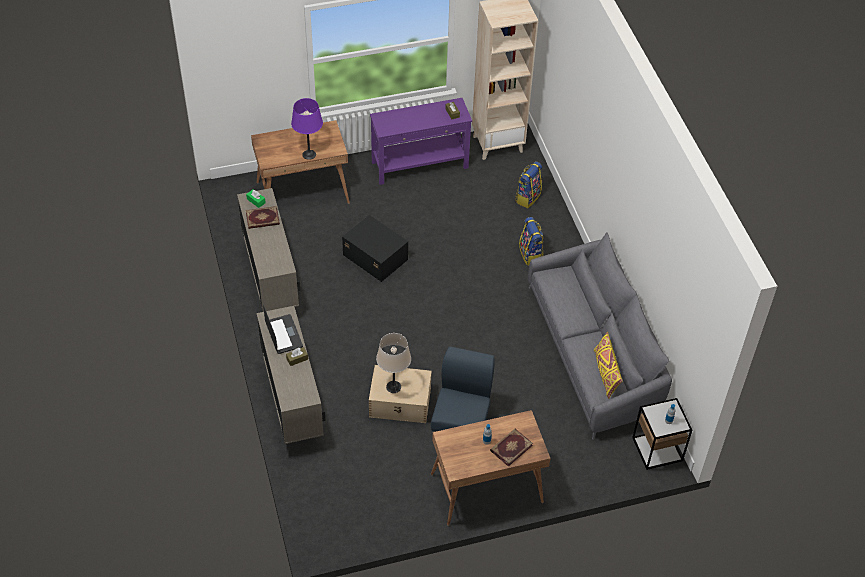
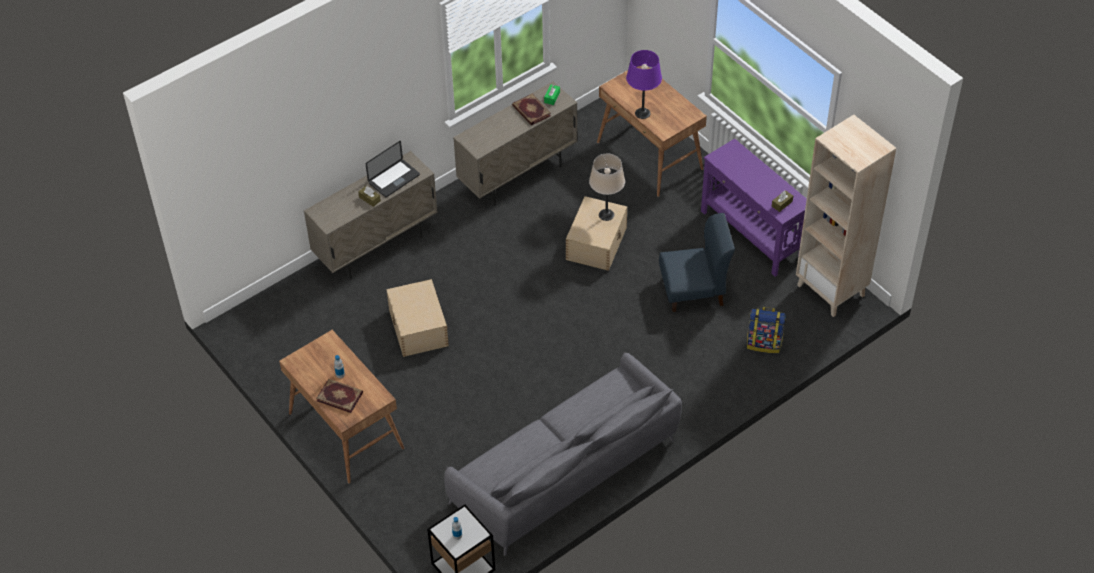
camera: 70 degrees right, 0 degrees up
(375, 256) = (597, 243): black storage box -> beige storage box
(393, 387) = (411, 303): beige table lamp -> beige table lamp (606, 215)
(461, 422) = (418, 384): blue chair -> blue chair (693, 291)
(531, 254) = (678, 372): backpack -> none
(606, 373) = (507, 468): yellow pillow -> none

